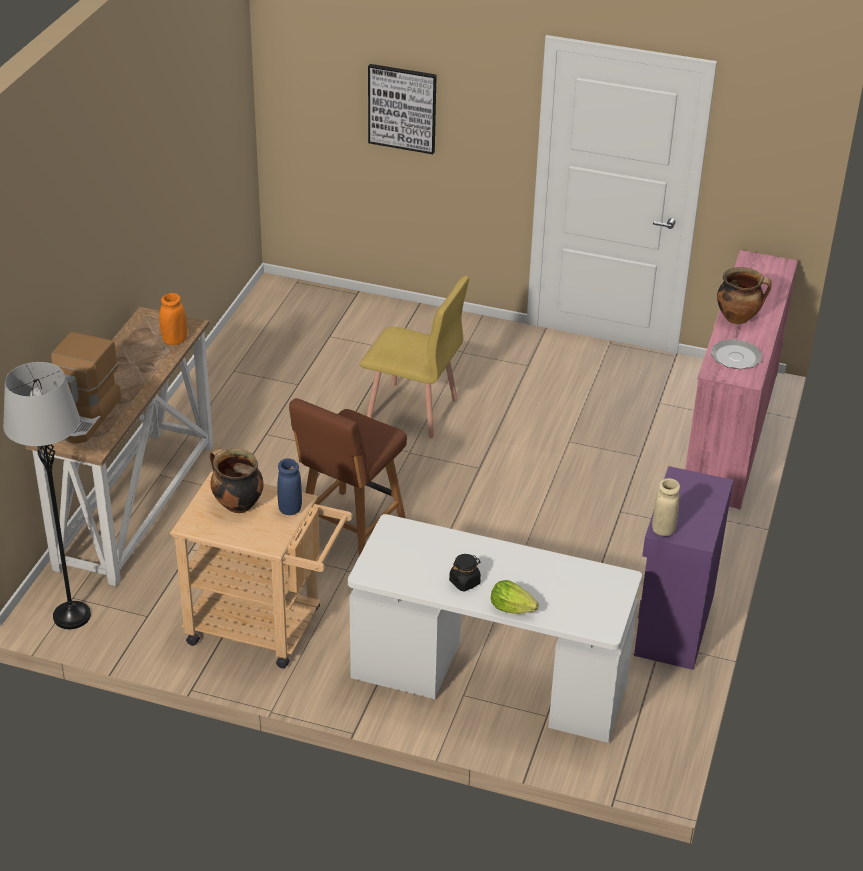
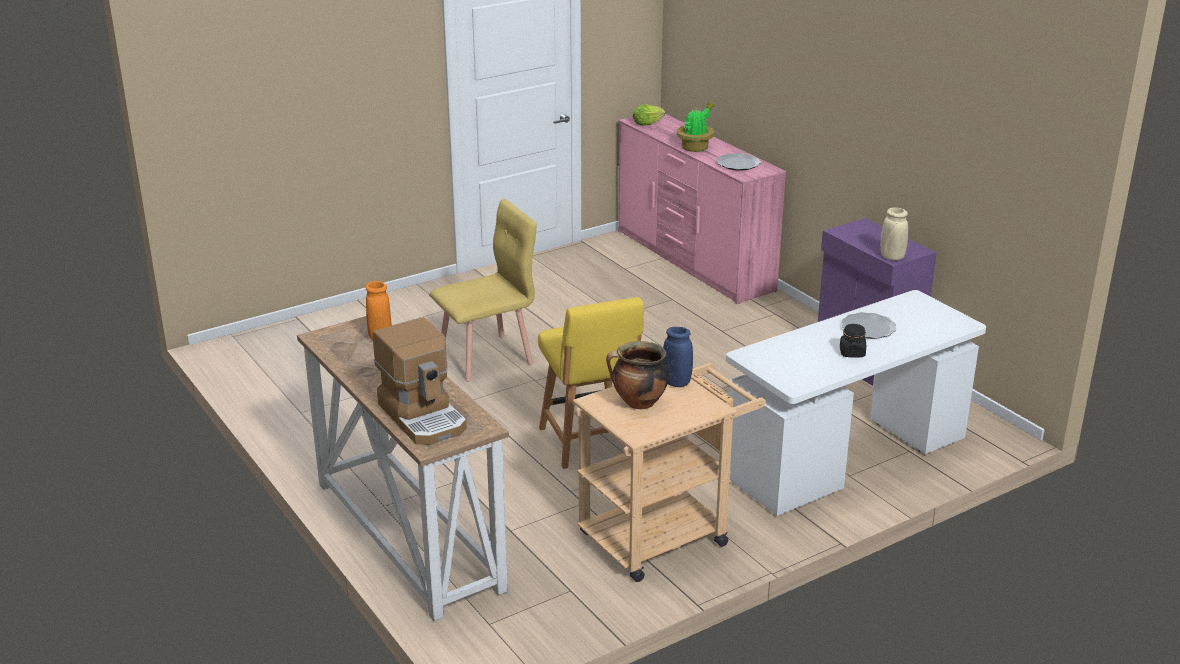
camera: 50 degrees left, 10 degrees down
(72, 616) = (515, 635): grey floor lamp -> none
(349, 527) = (590, 443): brown chair -> yellow chair
(402, 108) = (318, 97): picture -> none
(511, 608) = (903, 347): lettuce -> lettuce (647, 124)
(523, 573) = (868, 328): none -> plate
(738, 318) = (695, 147): cooking pot -> potted plant

